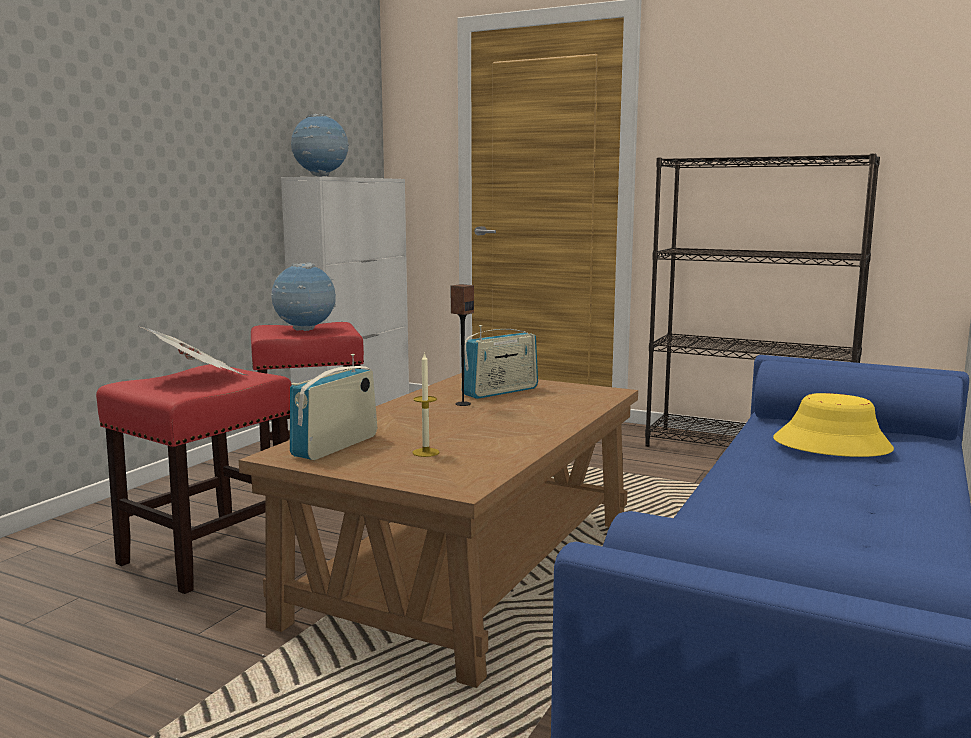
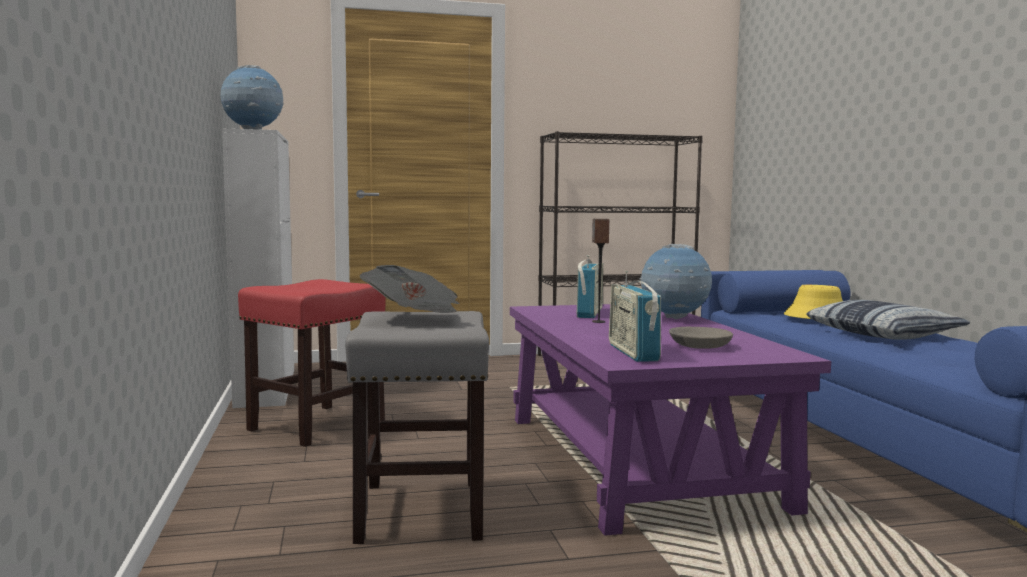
camera: 40 degrees left, 5 degrees down
(209, 553) = (420, 509): red stool -> grey stool
(305, 330) = (315, 287): globe -> globe (674, 318)
(426, 452) = (699, 346): candle -> grey bowl
(469, 570) = (637, 460): brown coffee table -> purple coffee table
(833, 489) = (884, 334): none -> pillow

